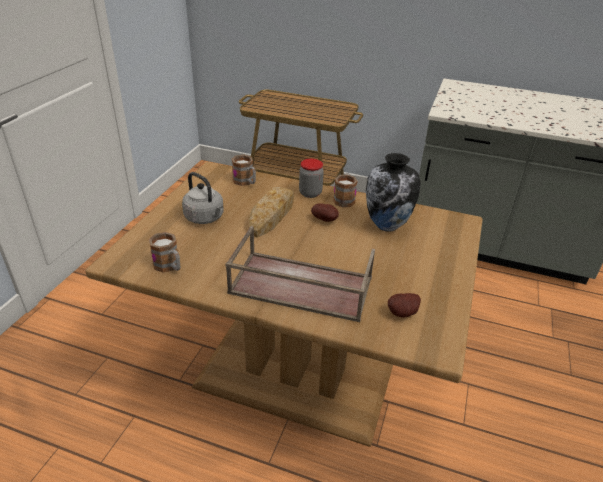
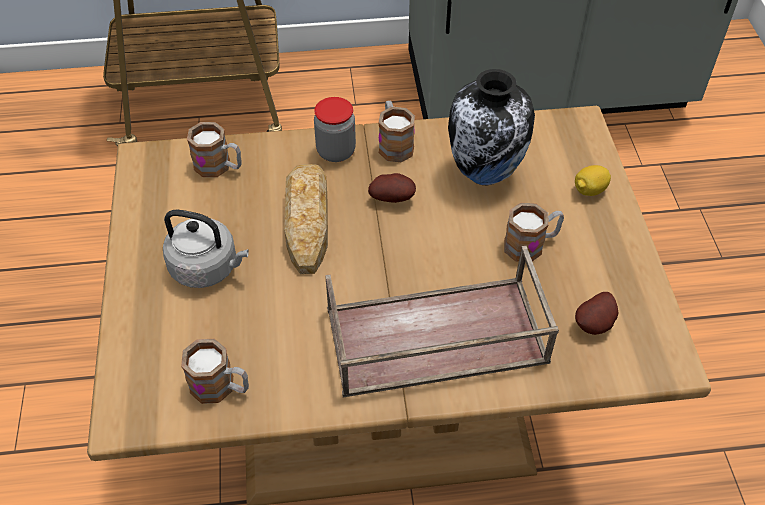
camera: 25 degrees left, 15 degrees up
(391, 264) = (531, 245): none -> mug
(447, 252) = (589, 190): none -> lemon

